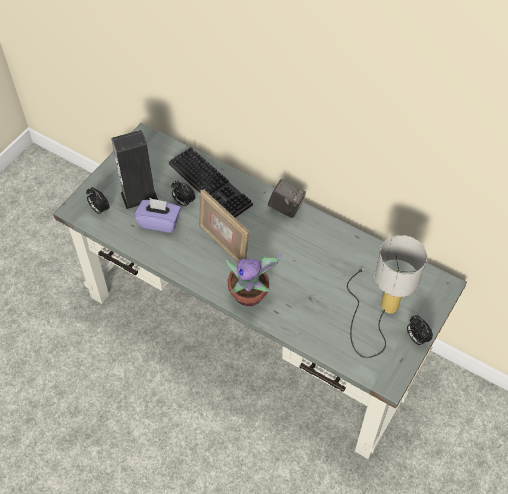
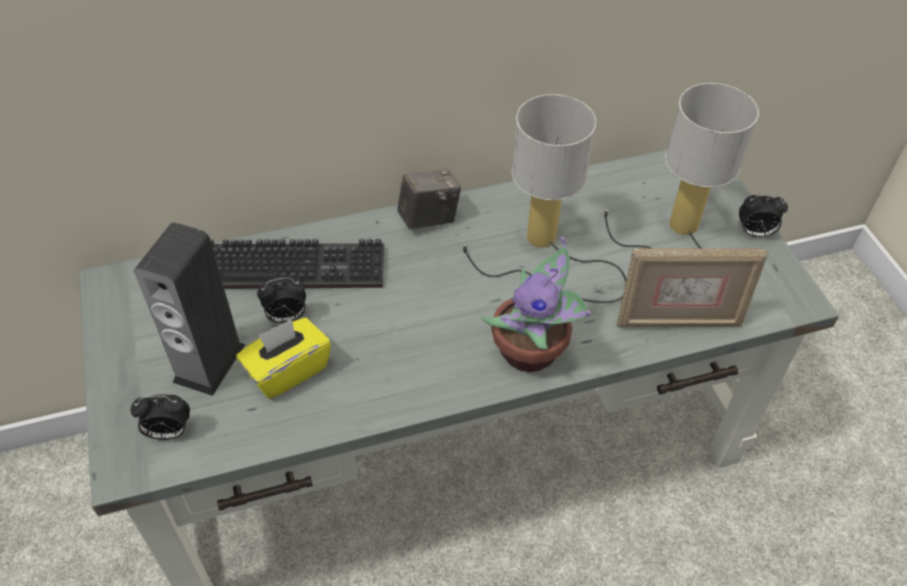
camera: 50 degrees left, 5 degrees down
(159, 222) = (287, 370): purple tissue box -> yellow tissue box
(223, 244) = (412, 321): picture frame -> picture frame (678, 321)
(312, 263) = (545, 252): none -> table lamp

